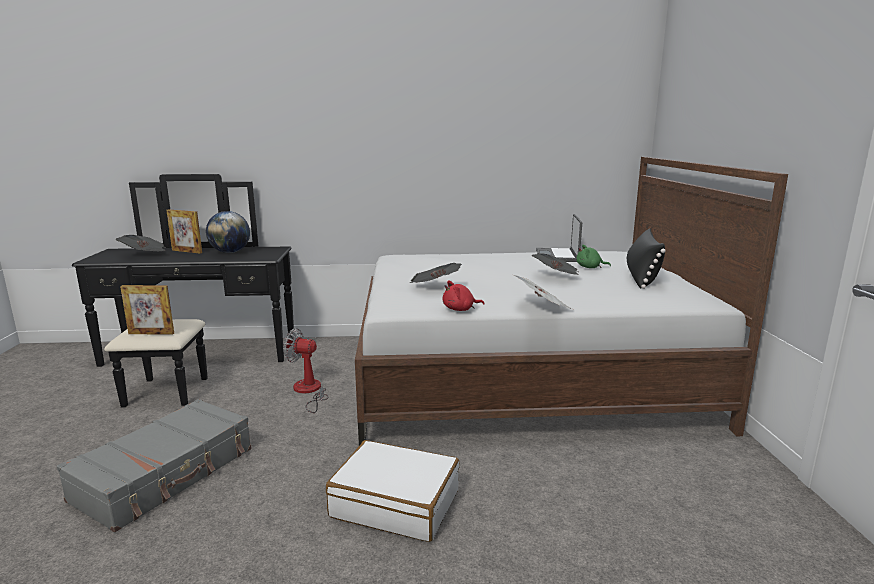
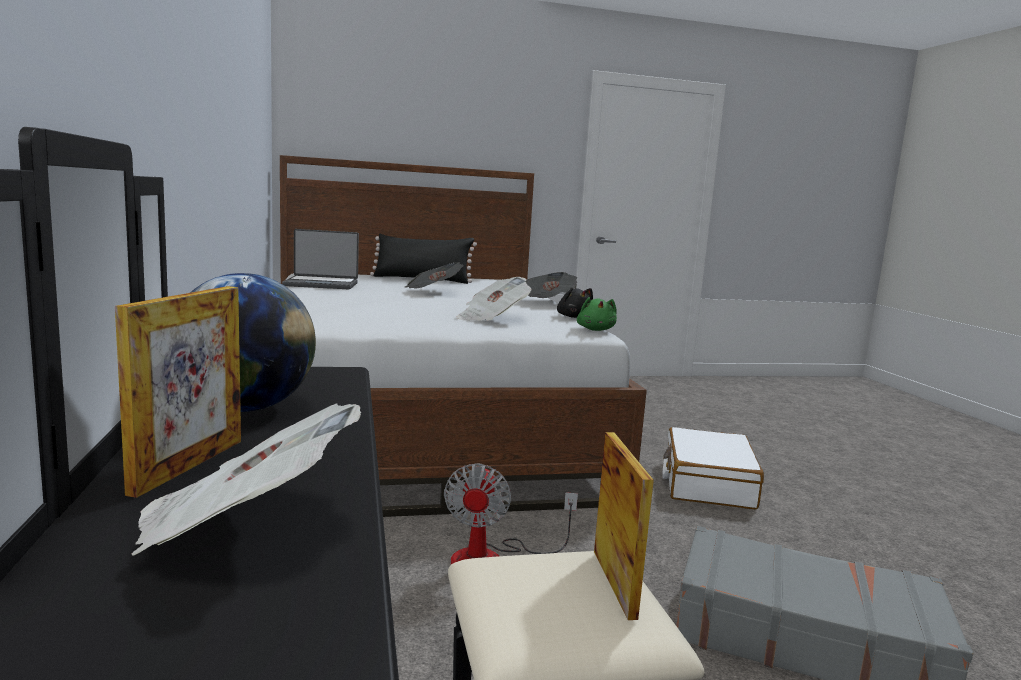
camera: 100 degrees left, 5 degrees down
(460, 309) = (573, 317): red plush toy -> black plush toy
(590, 267) = (384, 283): green plush toy -> green plush toy (596, 330)

